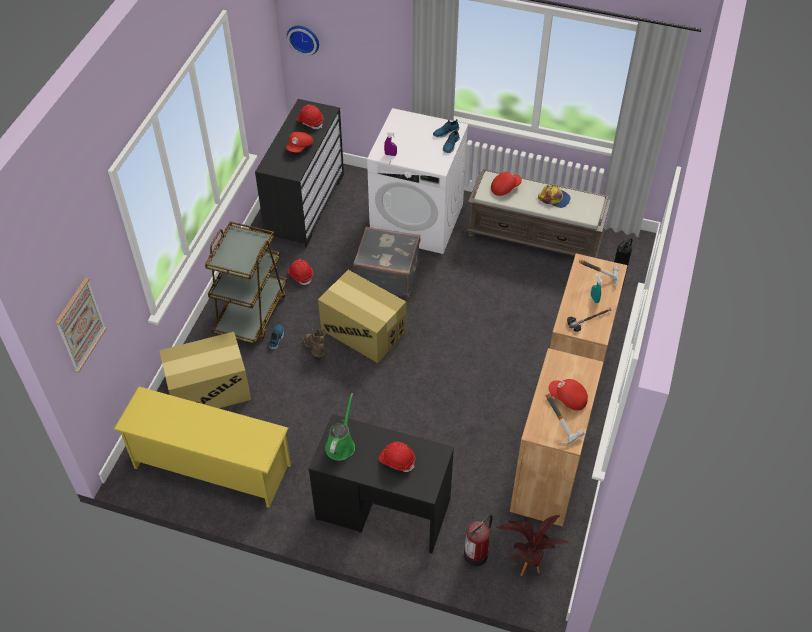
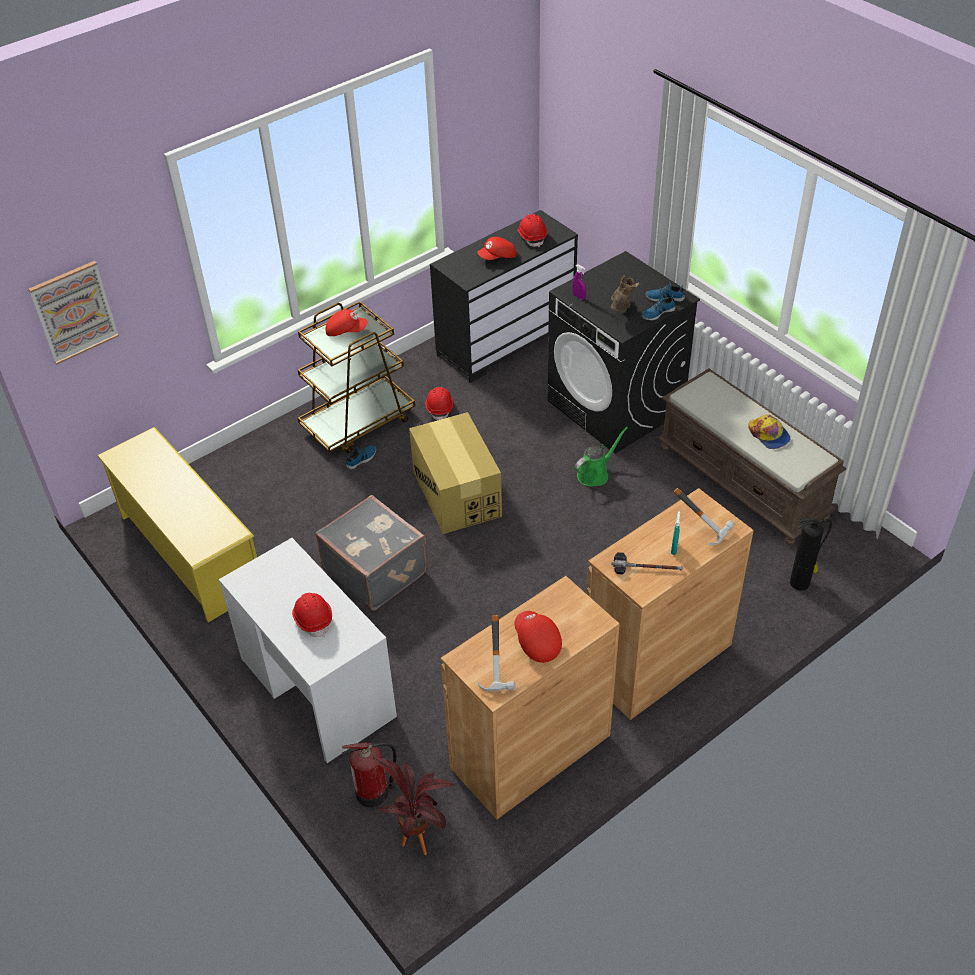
camera: 35 degrees right, 5 degrees down
(209, 389) = (253, 478): cardboard box -> none
(304, 38) = (561, 135): wall clock -> none
(315, 350) = (389, 490): brown boot -> brown boot (621, 310)
(341, 444) = (272, 572): green watering can -> green watering can (595, 474)
(383, 509) = (317, 687): black desk -> white desk
(387, 274) = (533, 448): grey suitcase -> grey suitcase (375, 570)
(417, 220) = (616, 406): white washing machine -> black washing machine
(505, 187) = (717, 398): red cap -> red cap (346, 331)

